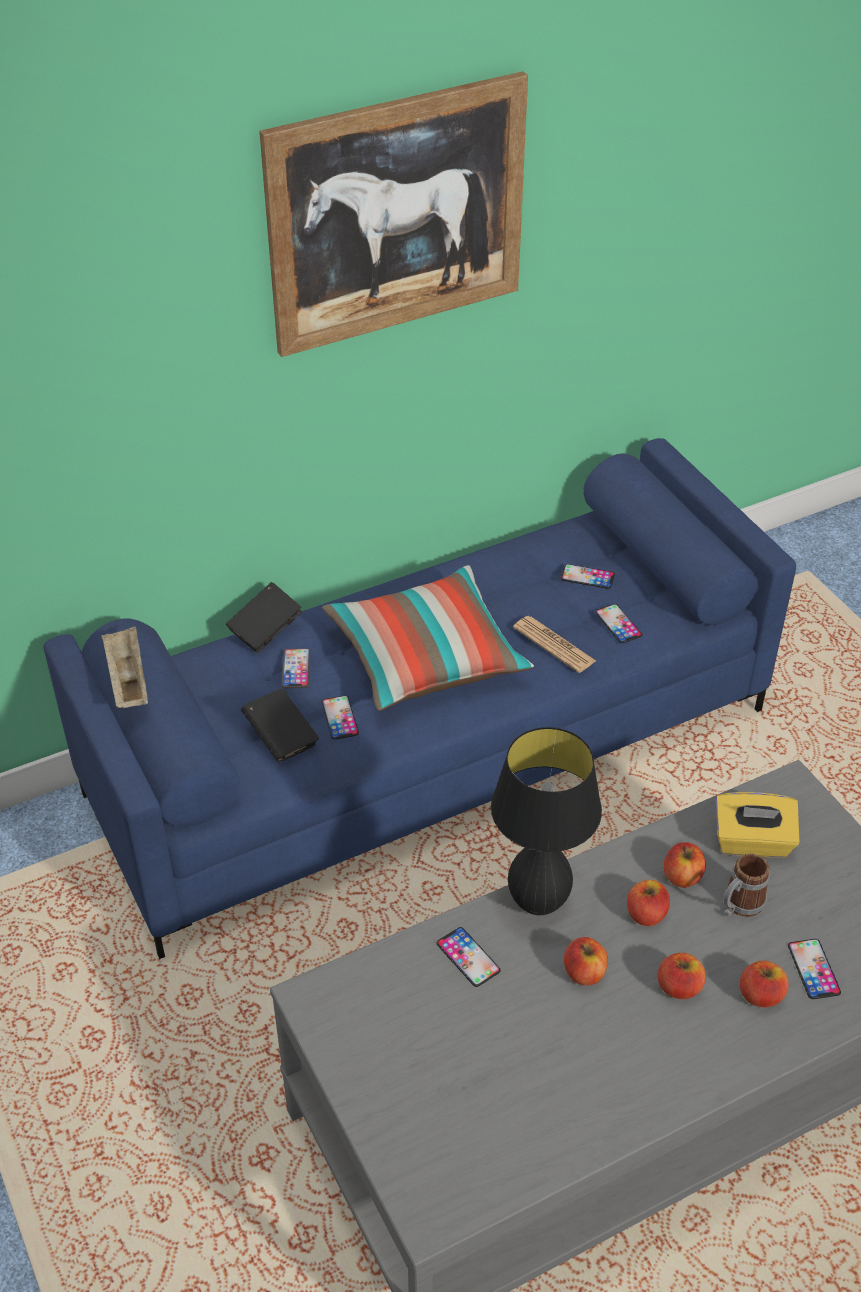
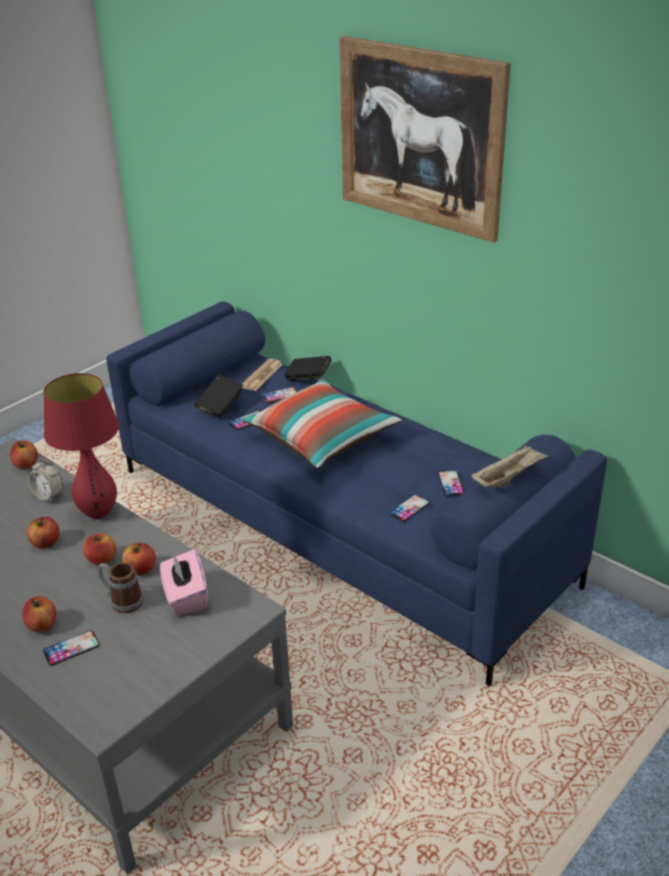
camera: 70 degrees right, 10 degrees down
(127, 680) = (200, 326): beige tray -> beige tray (508, 478)
(468, 957) = (48, 496): phone -> alarm clock
(537, 903) = (98, 513): black table lamp -> red table lamp
(554, 645) = (366, 485): newspaper -> newspaper (262, 376)
(679, 987) = (42, 585): apple -> apple (26, 464)
(752, 842) = (186, 597): yellow tissue box -> pink tissue box

